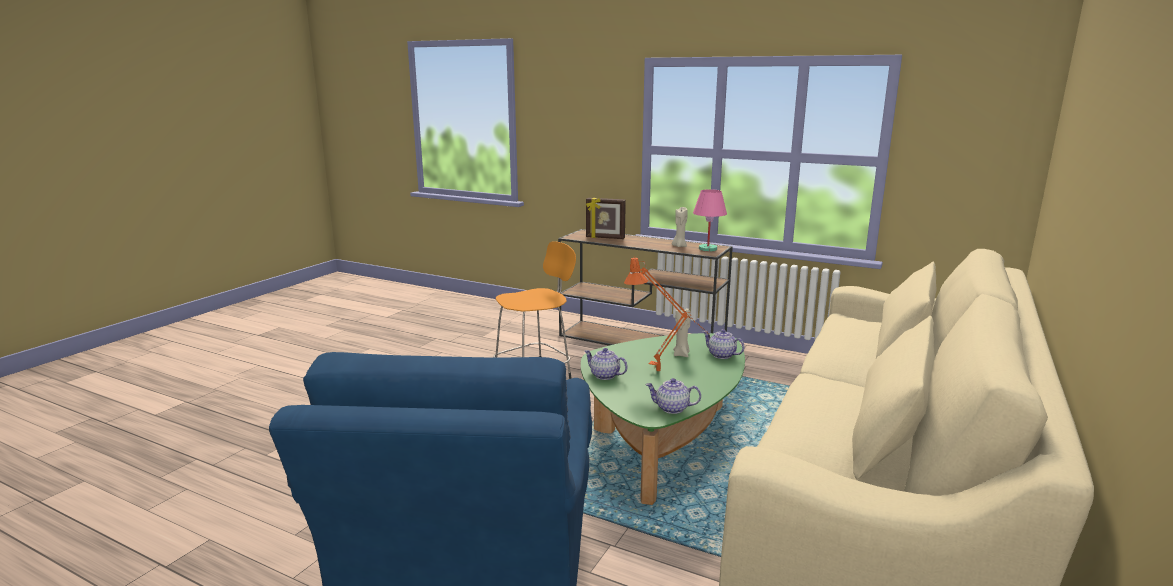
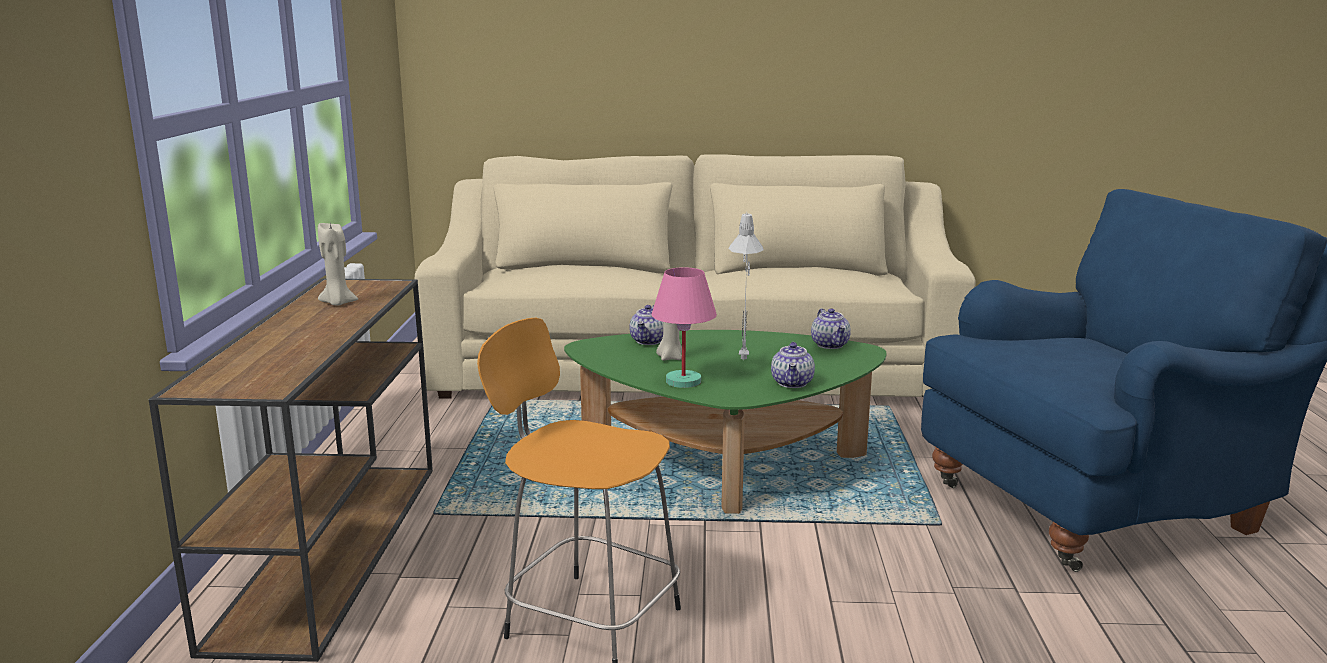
camera: 115 degrees left, 0 degrees up
(605, 238) = (272, 360): picture frame -> none
(664, 373) = (743, 358): orange table lamp -> grey table lamp
(707, 249) = (356, 287): pink table lamp -> pink table lamp (684, 381)

